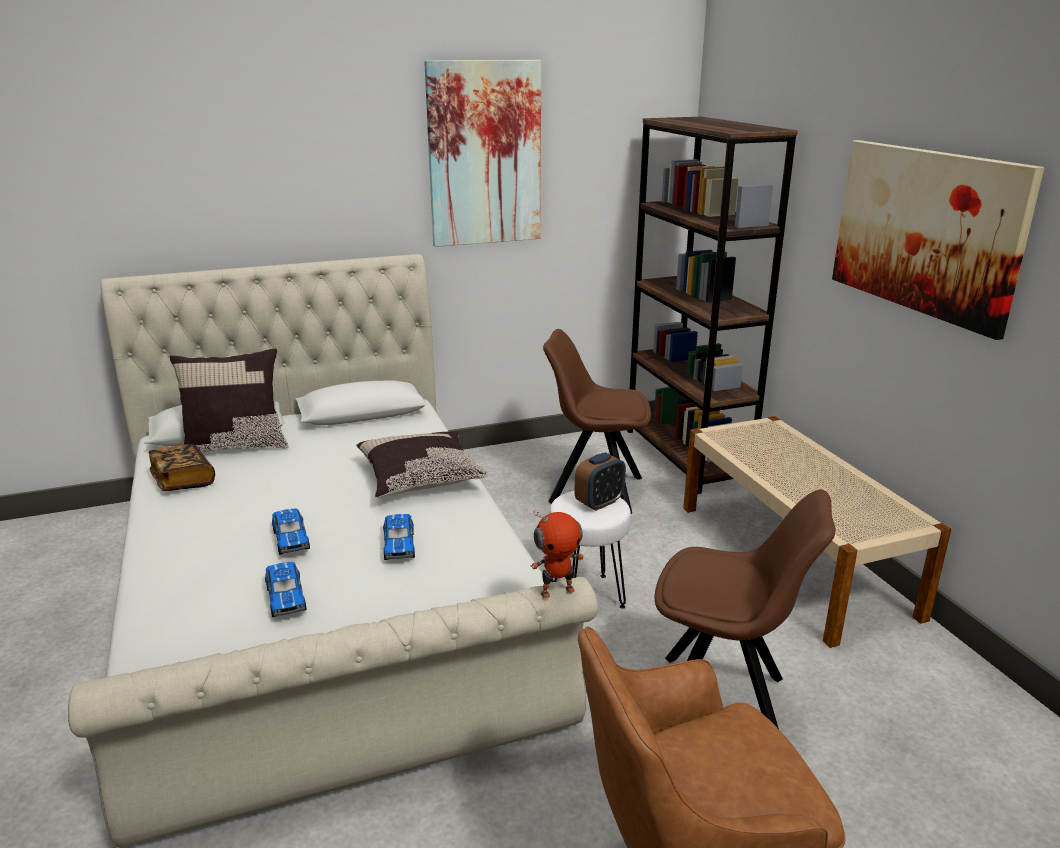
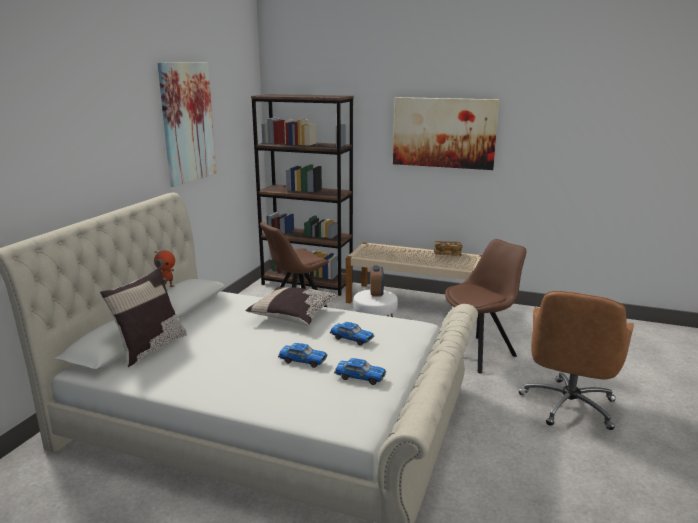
camera: 50 degrees left, 5 degrees down
(183, 480) = (165, 375): book -> book (447, 255)
(557, 590) = (467, 309): toy robot -> toy robot (167, 288)

